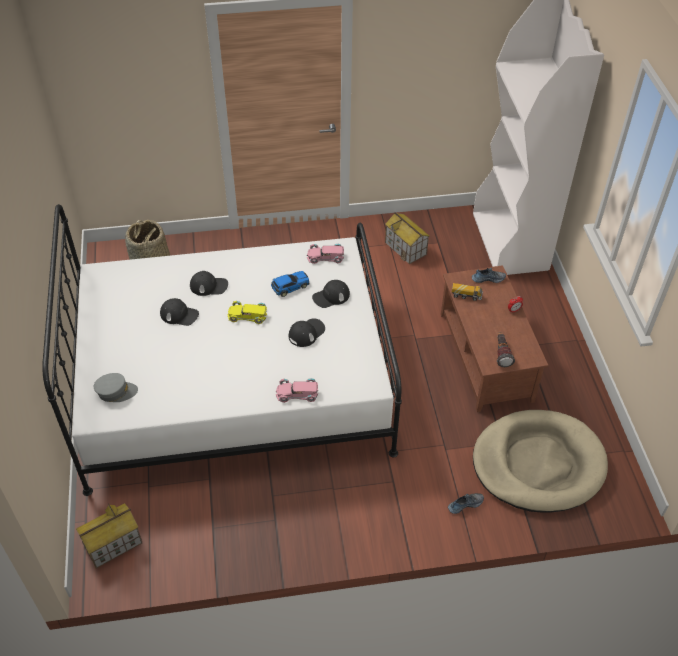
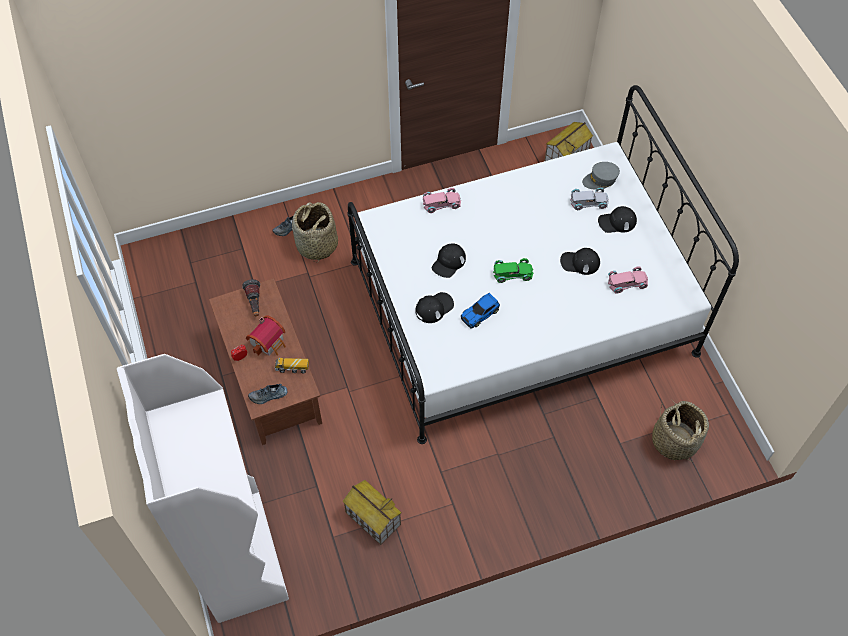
camera: 170 degrees right, 10 degrees up
(140, 370) = (589, 201): none -> white toy car
(209, 286) = (564, 300): black cap -> black cap (617, 222)
(247, 314) = (513, 273): yellow toy car -> green toy car
(325, 256) = (452, 359): pink toy car -> pink toy car (627, 282)
(434, 478) = (316, 245): none -> basket
(487, 319) = (269, 342): none -> toy house
(538, 464) = (223, 272): beige dog bed -> none

